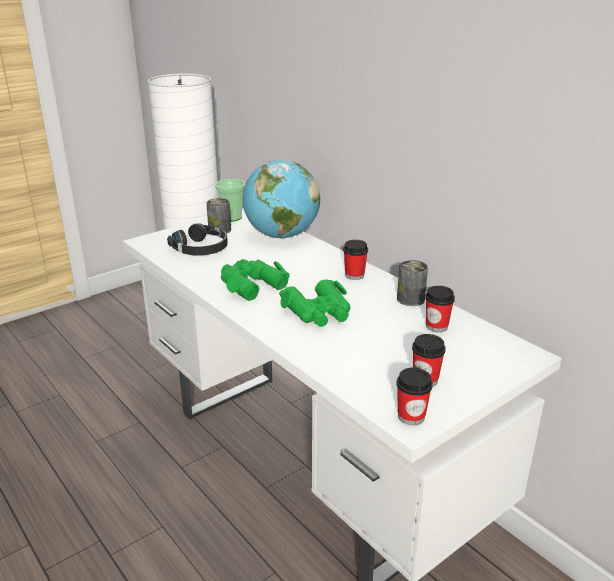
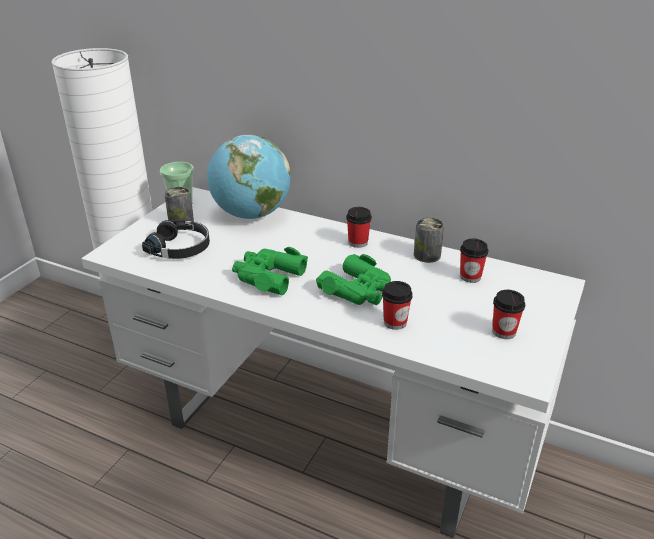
camera: 25 degrees left, 5 degrees up
(411, 416) = (522, 371): cup -> cup (395, 322)

